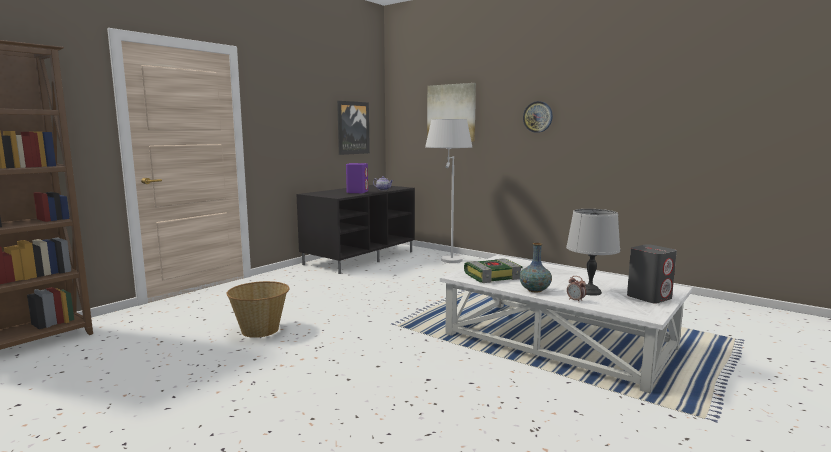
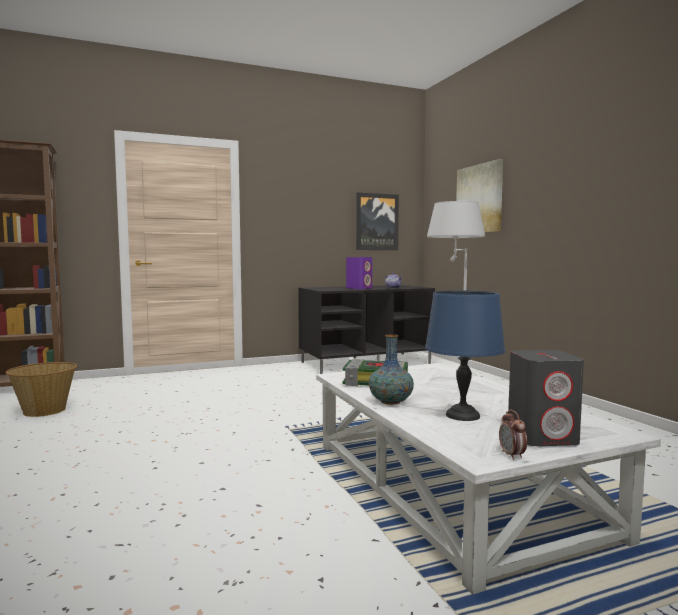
camera: 30 degrees right, 5 degrees down
(260, 330) = (168, 409): basket -> basket (44, 411)
(538, 117) = (568, 192): wall clock -> none
(575, 300) = (416, 421): alarm clock -> alarm clock (512, 455)
(589, 292) = (462, 415): grey table lamp -> blue table lamp

